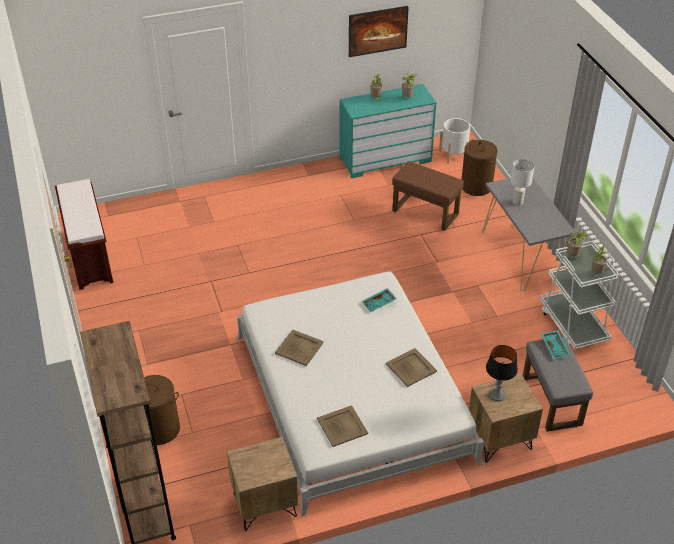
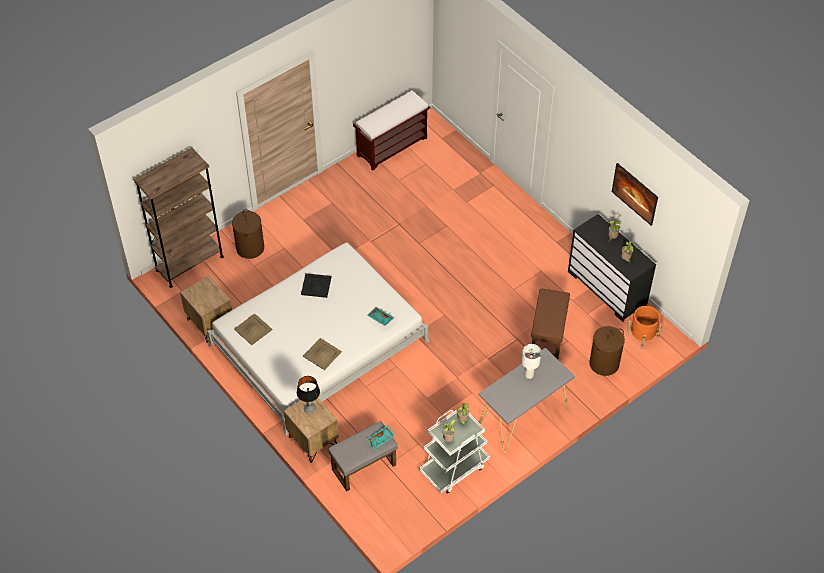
camera: 70 degrees right, 10 degrees up
(299, 348) = (316, 286): beige tray -> black tray
(385, 160) = (607, 288): turquoise dresser -> black dresser
(454, 155) = (642, 336): white planter -> orange planter

